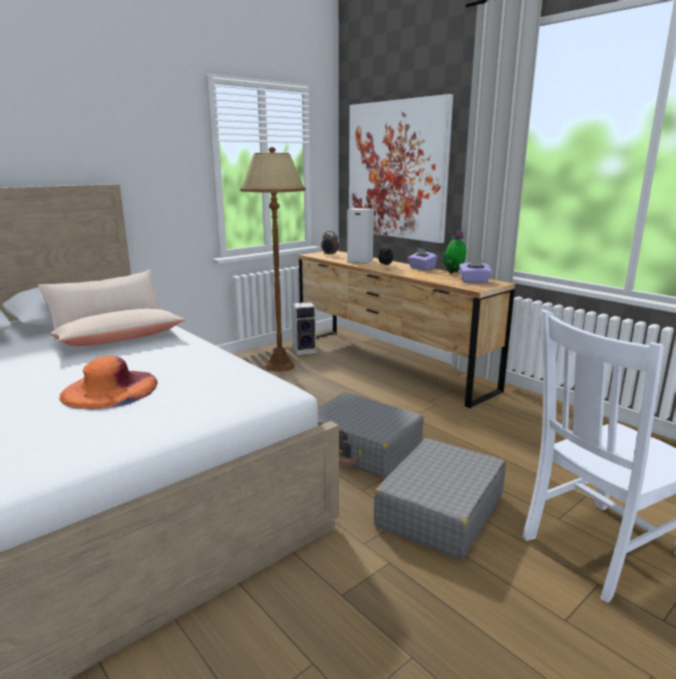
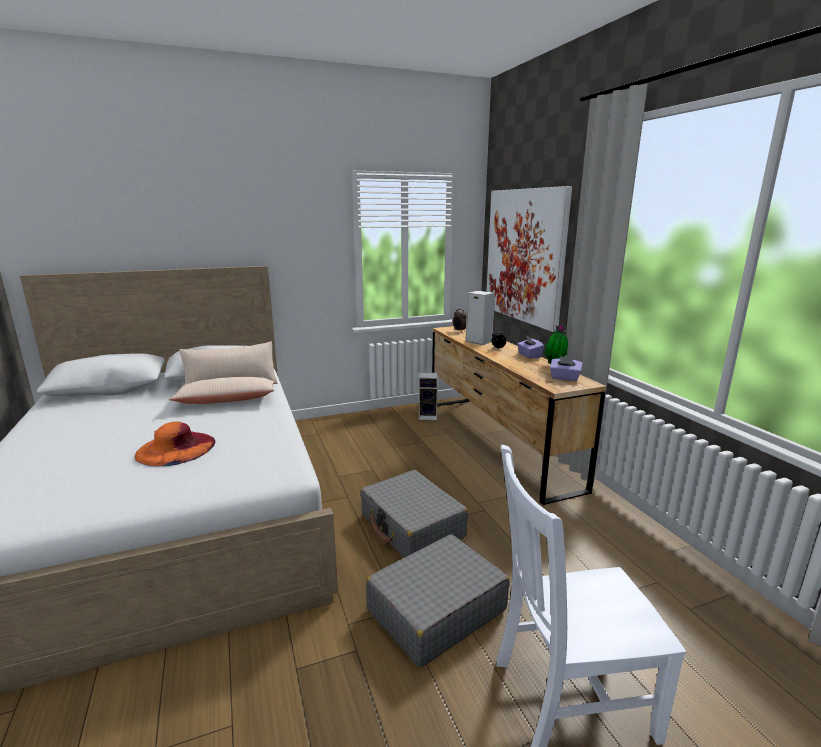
camera: 20 degrees right, 0 degrees up
(279, 366) = (396, 429): brown floor lamp -> none

